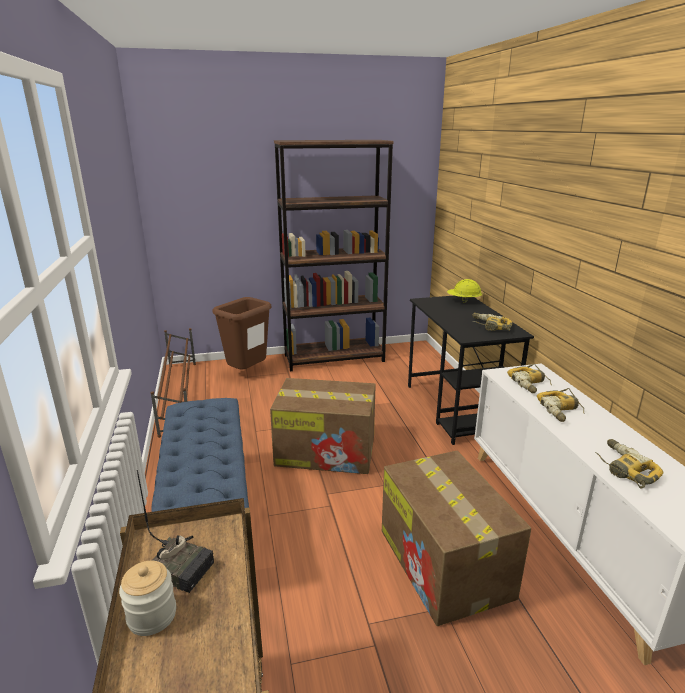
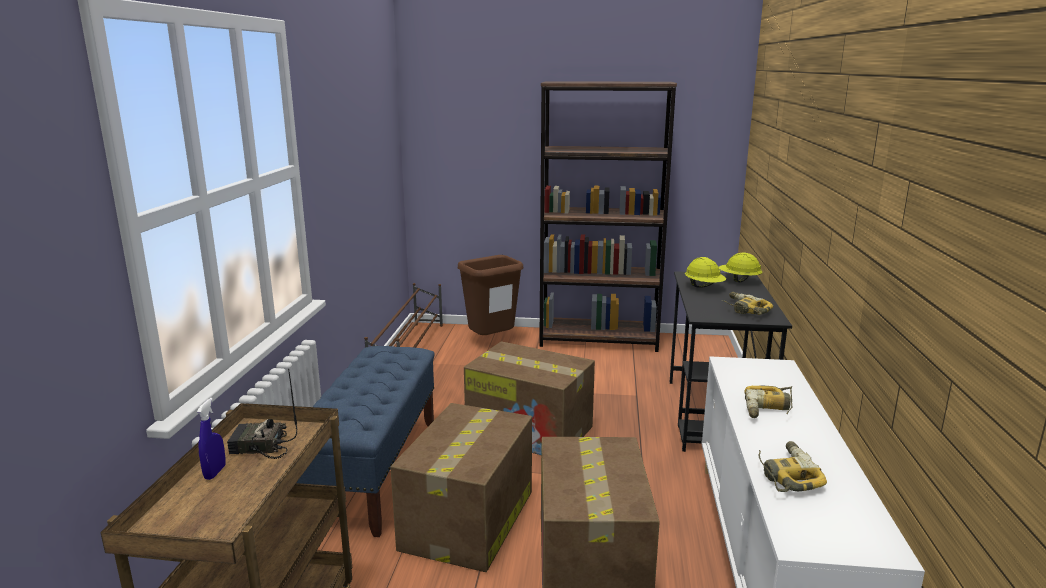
camera: 20 degrees right, 5 degrees down
(152, 615) = (215, 472): jar -> blue spray bottle
(181, 565) = (259, 447): radio -> radio turned 135 degrees clockwise
(323, 552) = (467, 521): none -> cardboard box
(444, 310) = (704, 287): none -> yellow hard hat
(530, 383) = (756, 377): power drill -> none

